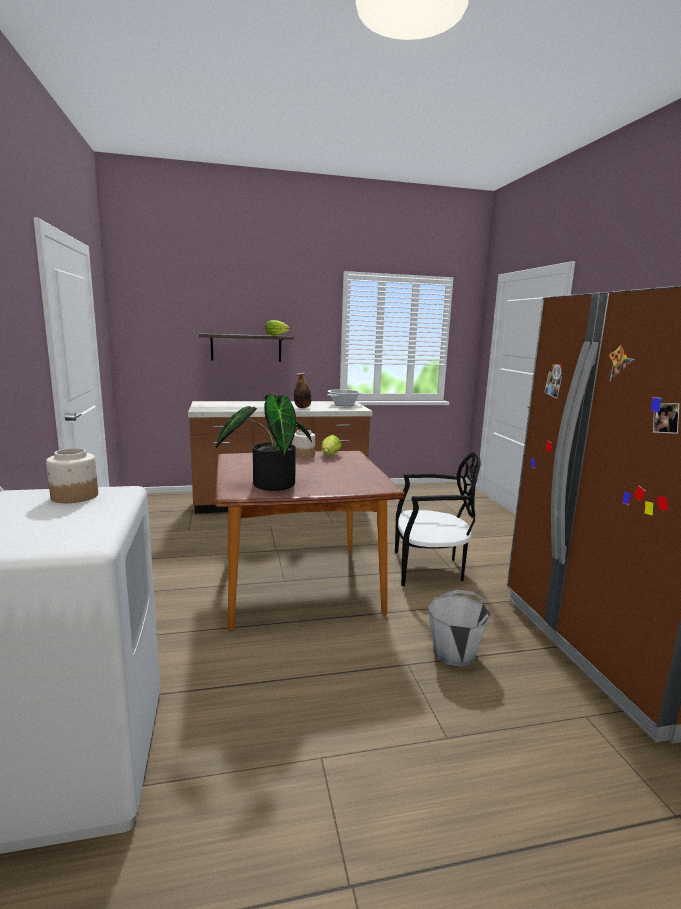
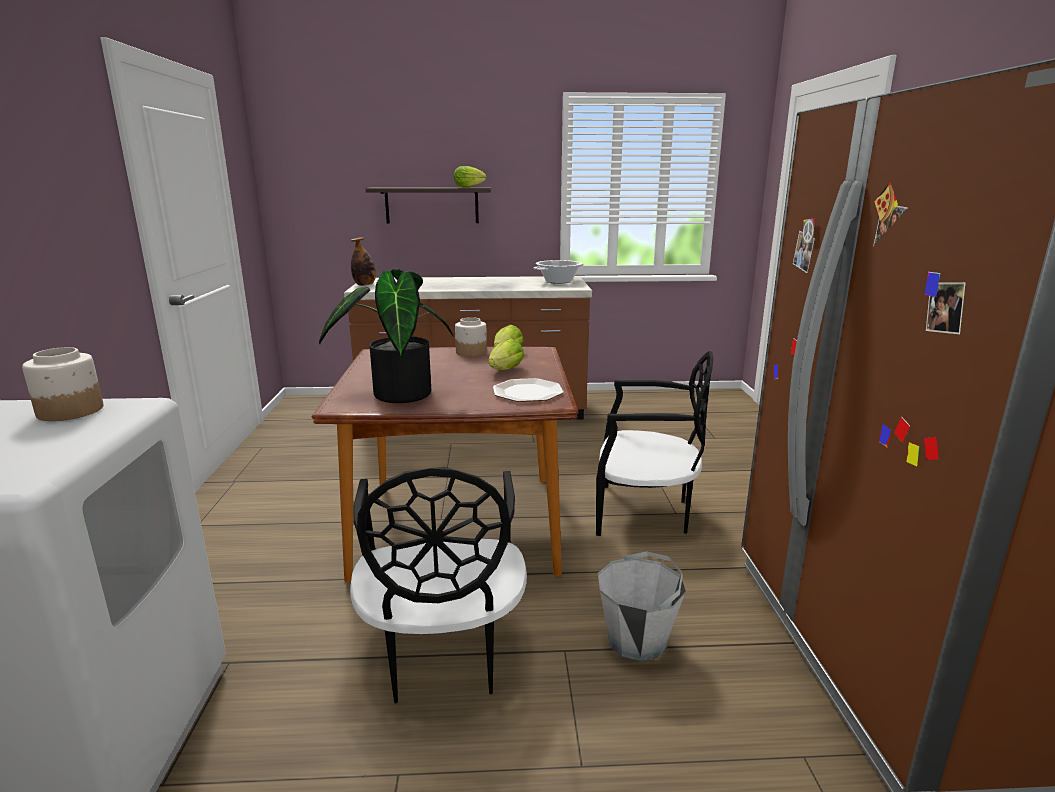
camera: 10 degrees right, 5 degrees up
(302, 407) = (498, 286): bottle -> bottle (365, 285)
(322, 674) = (442, 654): none -> black chair
(336, 467) = (504, 371): none -> lettuce
(363, 481) = (528, 392): none -> plate

